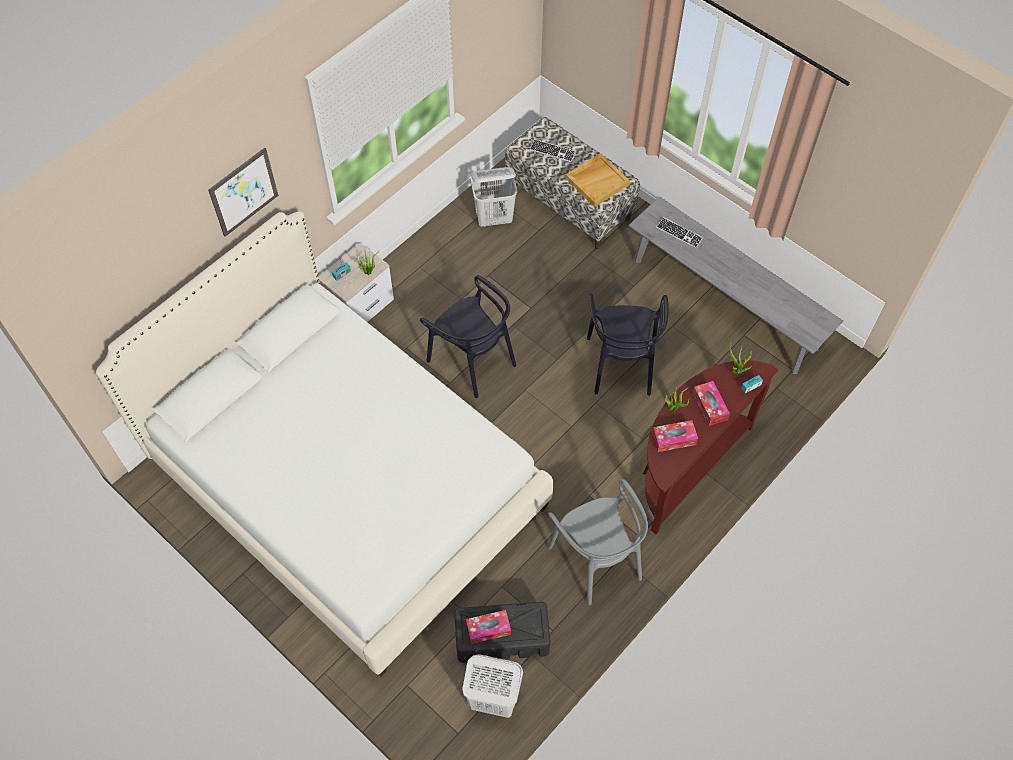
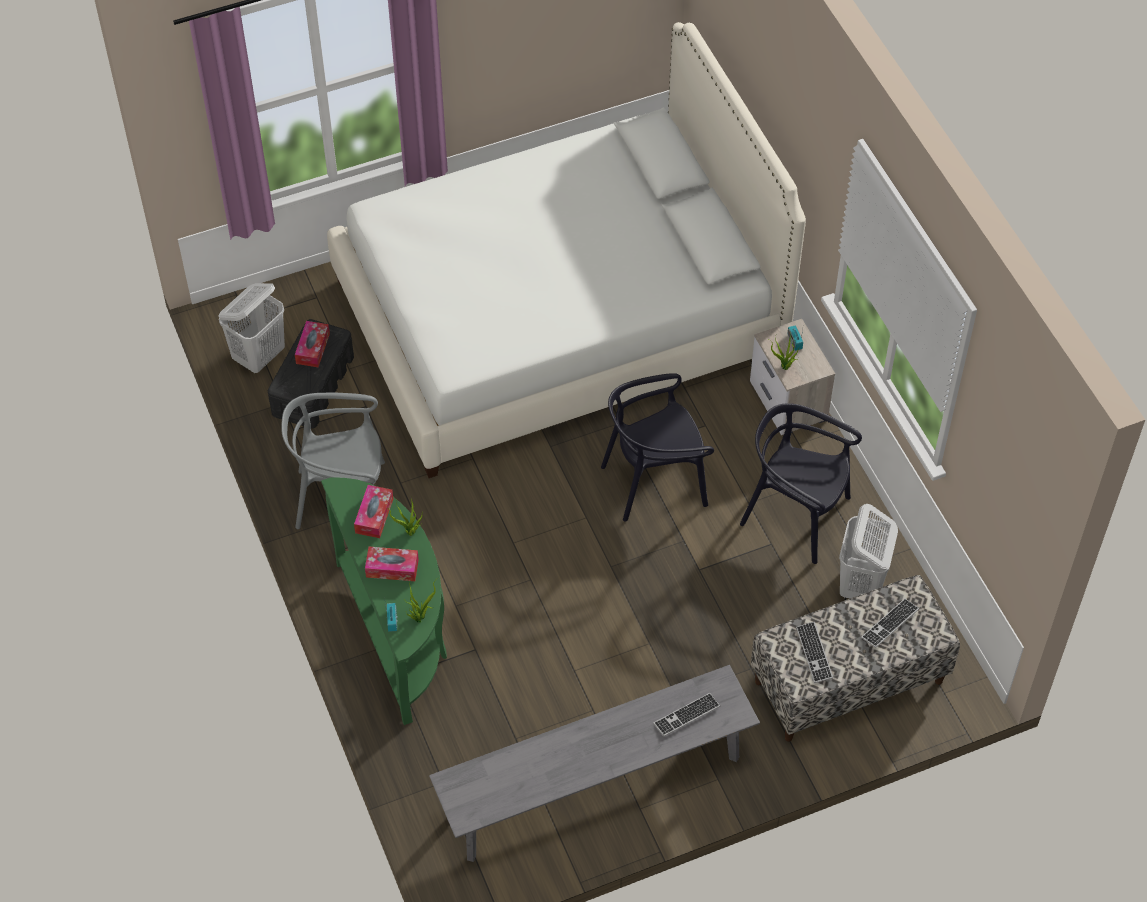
camera: 115 degrees right, 5 degrees down
(244, 192) = (797, 125): picture -> none
(597, 181) = (814, 653): beige tray -> keyboard
(621, 364) = (567, 629): black chair -> black chair (795, 515)
(687, 466) = (398, 633): brown console table -> green console table

